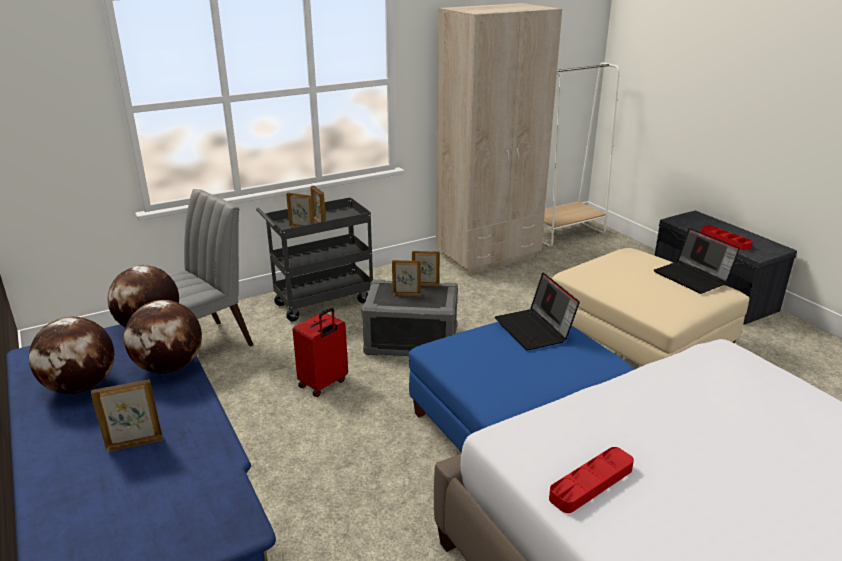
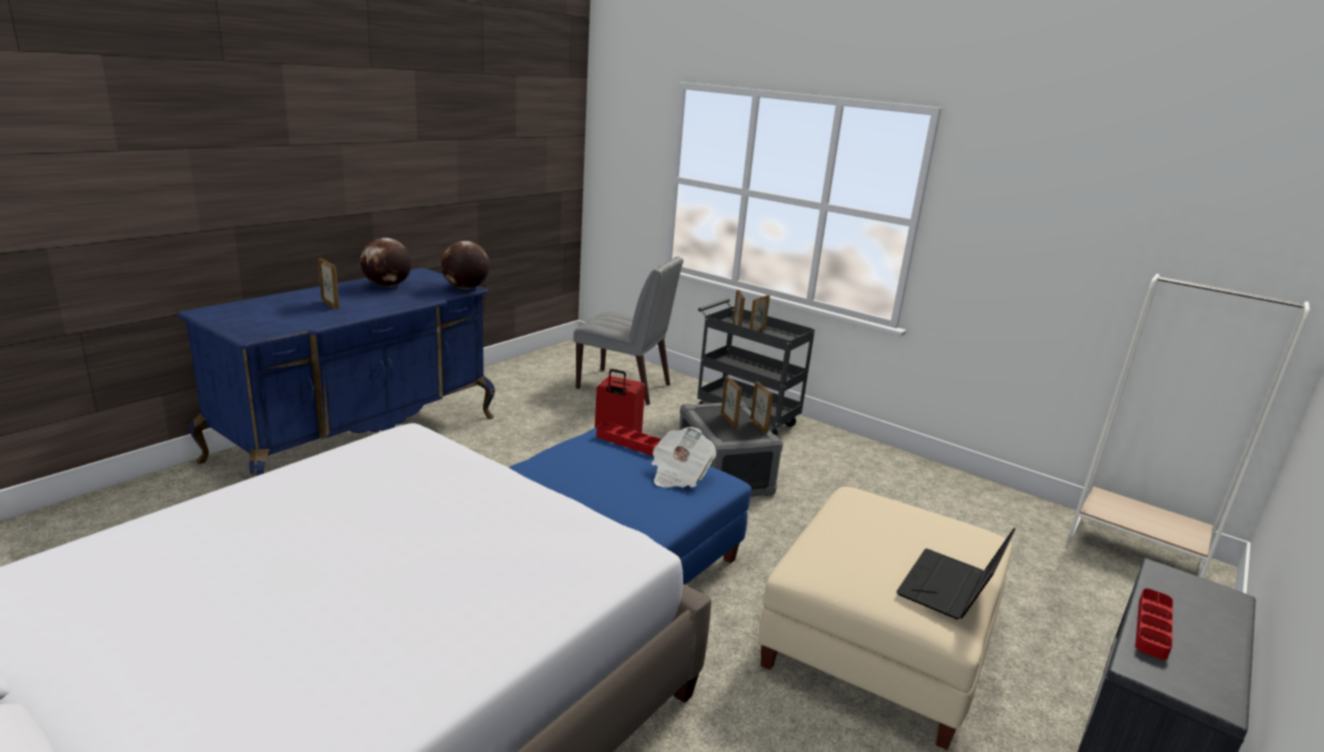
camera: 65 degrees right, 5 degrees down
(170, 368) = (416, 299): globe -> none
(489, 256) = (971, 495): beige wardrobe -> none
(535, 330) = (679, 474): laptop -> newspaper
(591, 483) = (347, 469): red tray -> red tray (629, 442)

